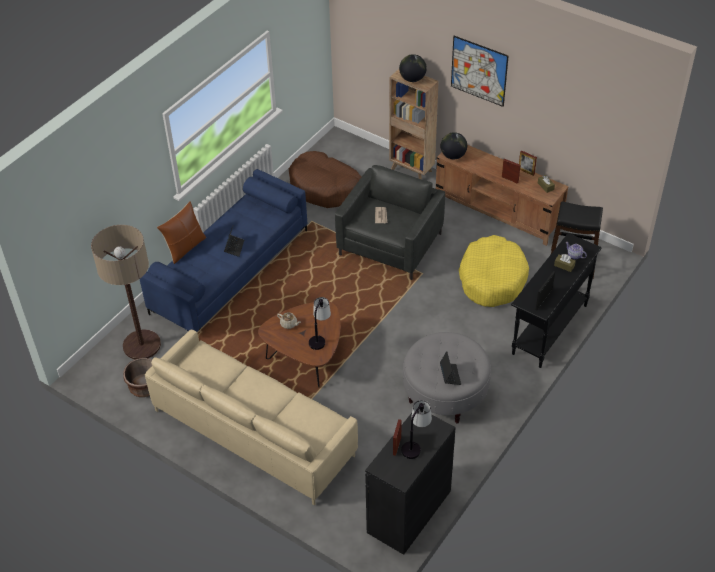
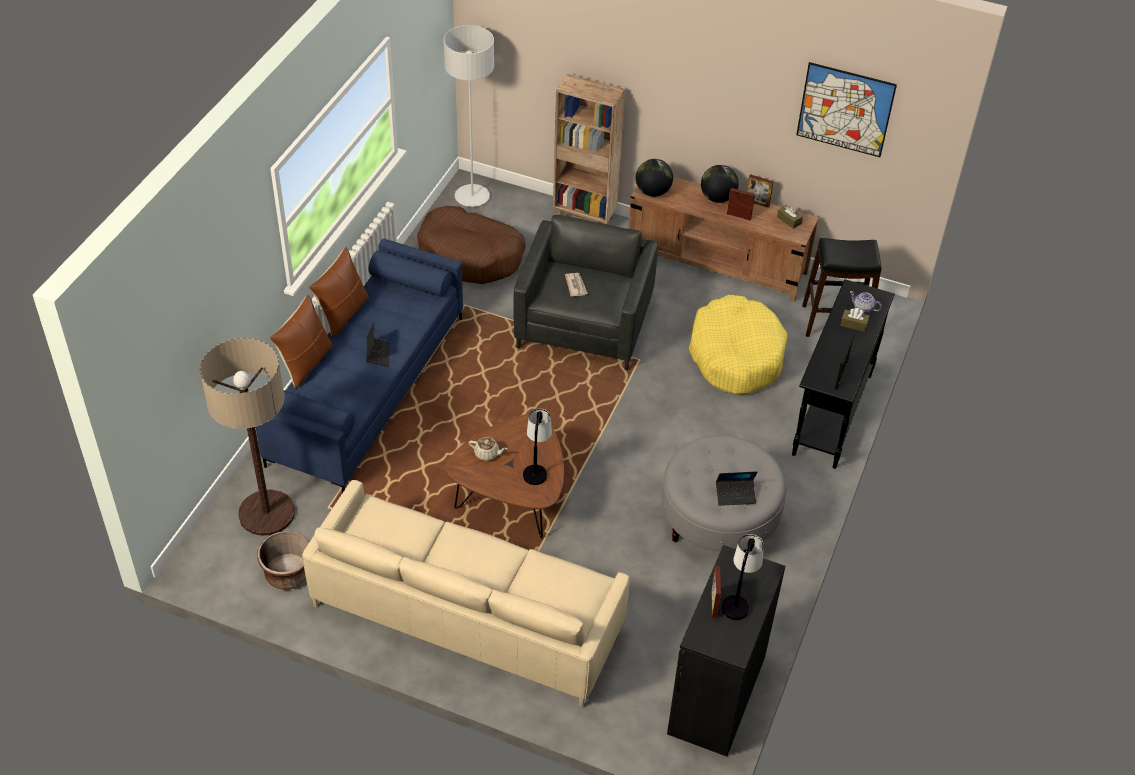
camera: 15 degrees left, 0 degrees up
(218, 217) = (342, 314): none -> brown pillow
(338, 146) = (472, 197): none -> grey floor lamp
(412, 79) = (589, 90): globe -> globe (717, 198)
(450, 375) = (735, 495): laptop -> laptop turned 105 degrees clockwise
(479, 71) = (686, 69): picture -> picture (845, 109)

